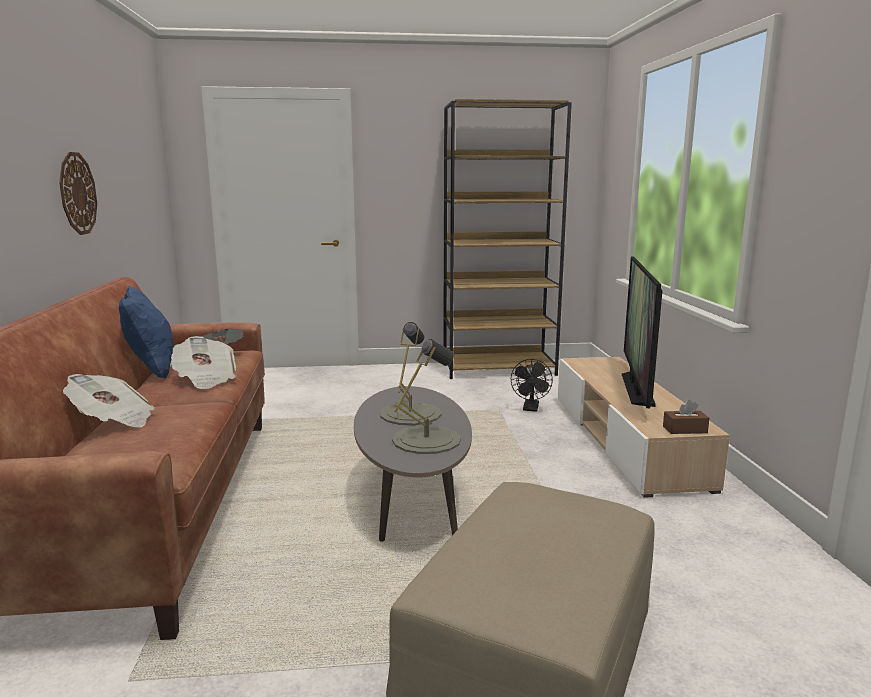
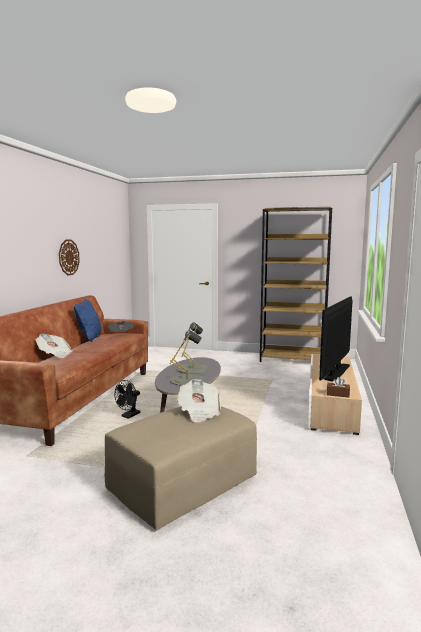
camera: 20 degrees right, 5 degrees down
(205, 379) = (106, 343): newspaper -> newspaper (199, 412)
(531, 409) = (291, 381): black fan -> black fan (129, 416)

